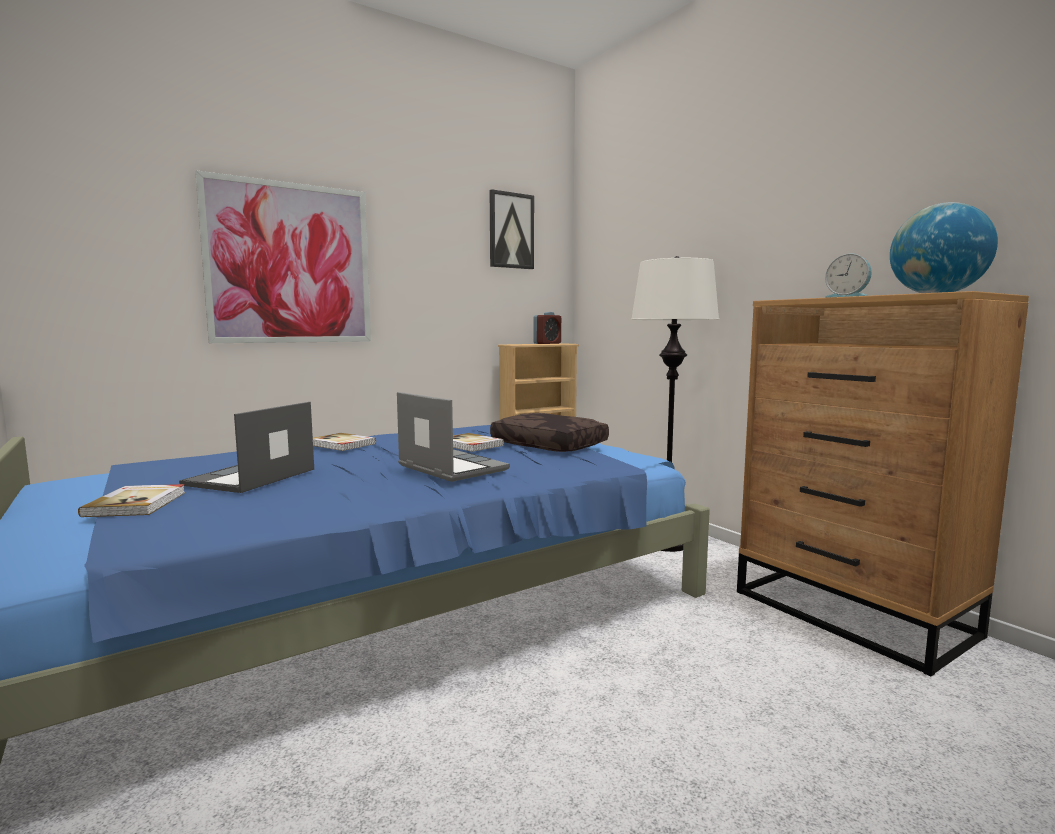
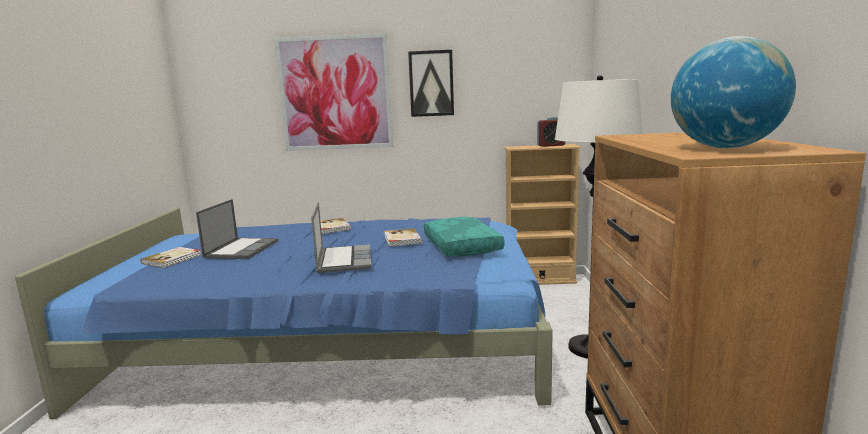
camera: 35 degrees right, 5 degrees up
(250, 477) = (242, 249): laptop -> laptop turned 135 degrees clockwise
(511, 231) = (520, 45): picture -> picture (431, 83)
(547, 445) = (460, 246): brown pillow -> turquoise pillow
(848, 296) = (646, 142): alarm clock -> none

